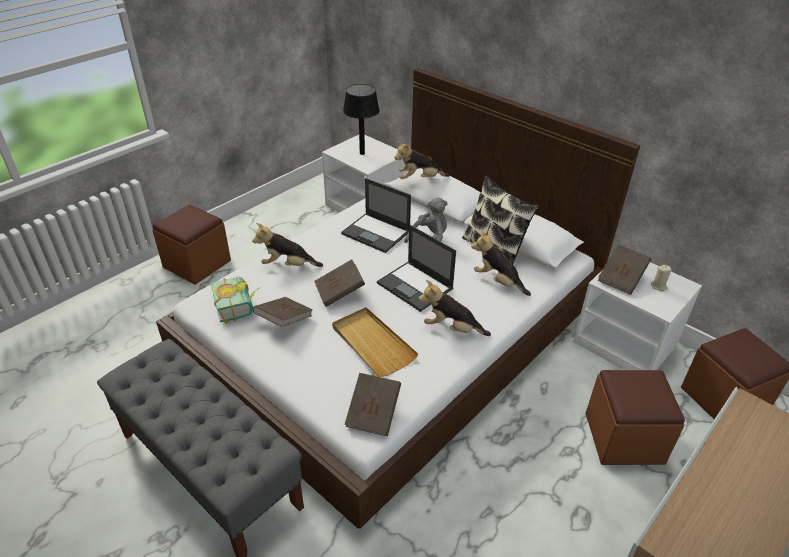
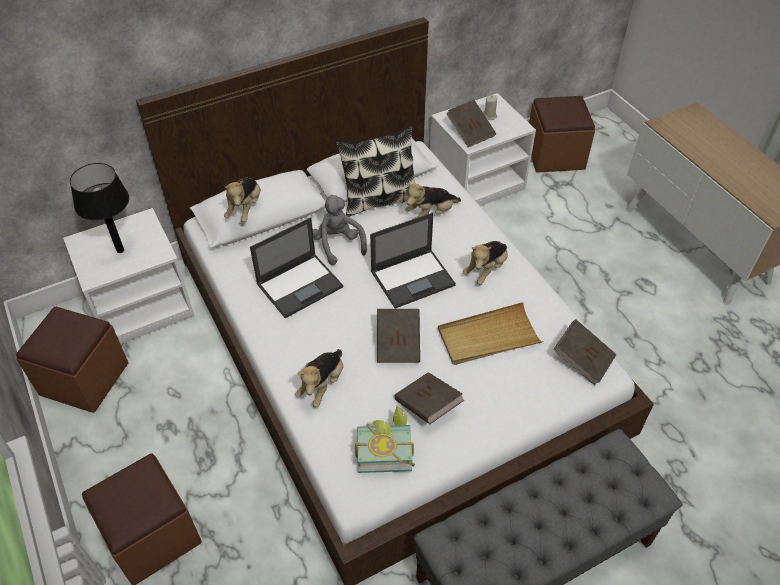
camera: 70 degrees left, 10 degrees up
(624, 438) = (577, 228): brown ottoman -> brown ottoman (84, 378)

